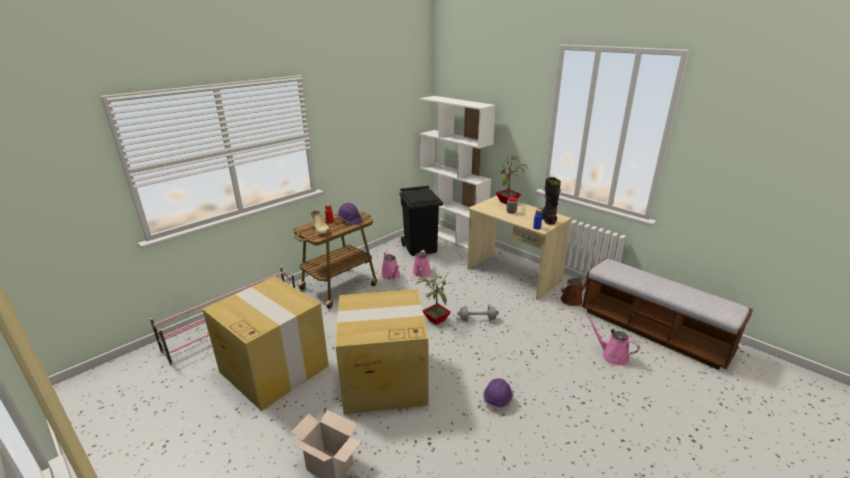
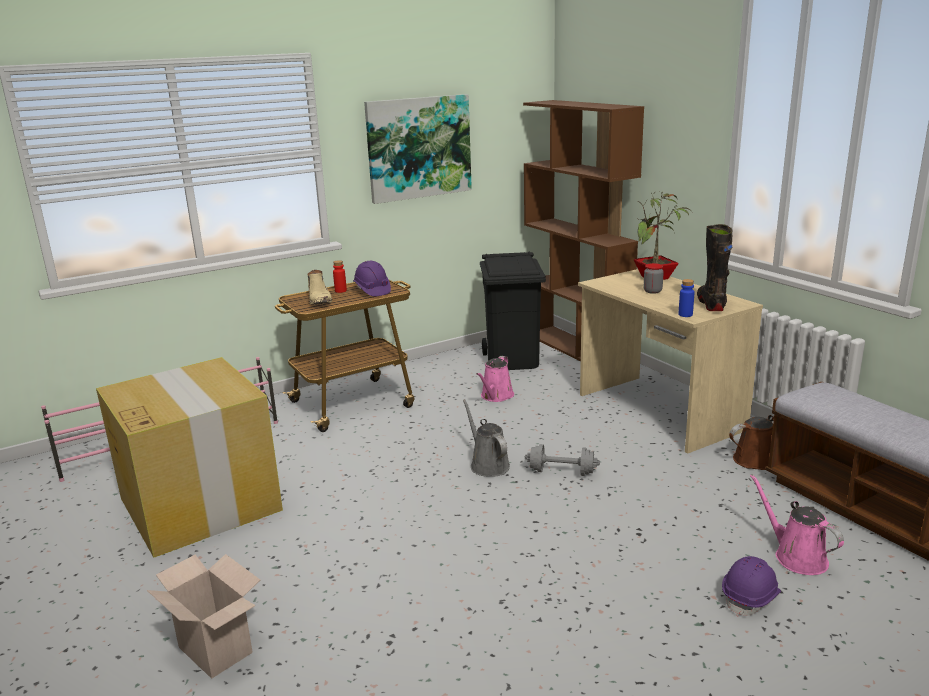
camera: 15 degrees right, 5 degrees down
(363, 129) = (418, 147): none -> picture
(383, 379) = (358, 540): cardboard box -> none
(391, 275) = (443, 395): pink watering can -> none
(435, 319) = (487, 464): potted plant -> grey watering can
(453, 237) = (576, 348): white bookcase -> brown bookcase
(498, 399) = (541, 596): purple hard hat -> purple hard hat (751, 597)

